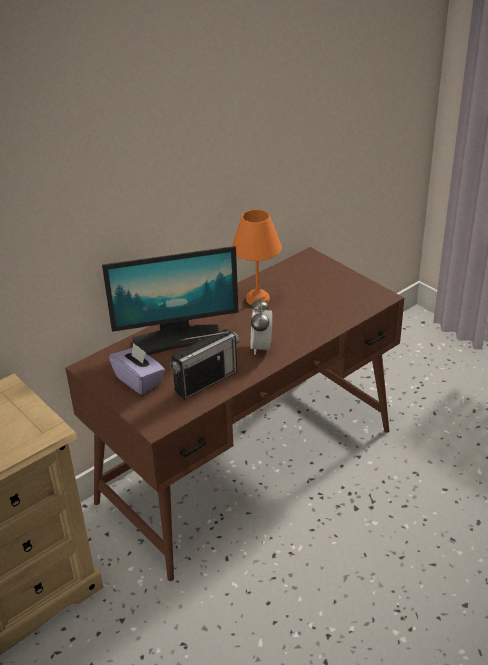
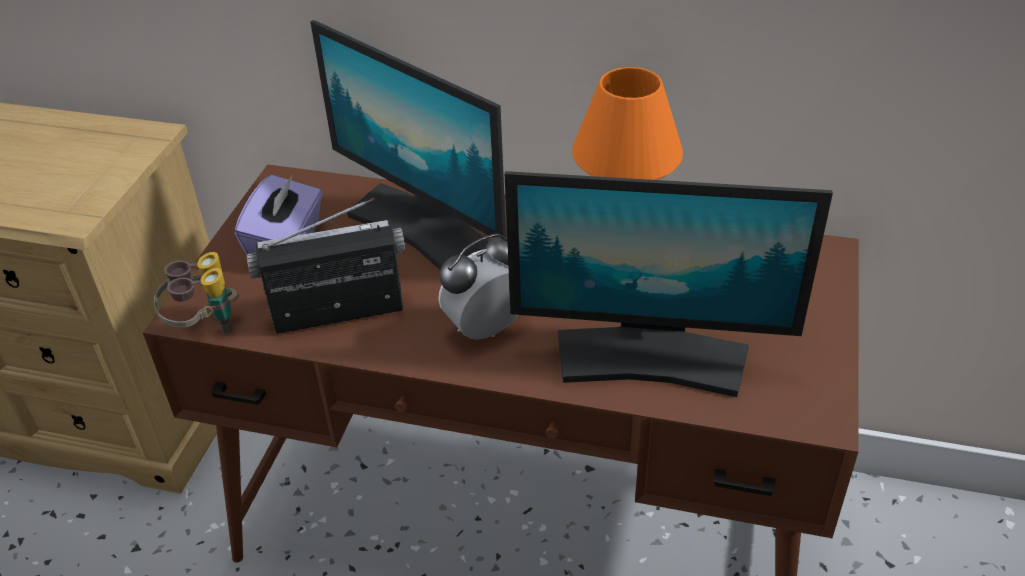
camera: 55 degrees right, 5 degrees up
(170, 422) = (205, 326): none -> binoculars
(206, 381) = (338, 312): radio -> radio turned 150 degrees clockwise
(320, 317) = (651, 358): none -> monitor

